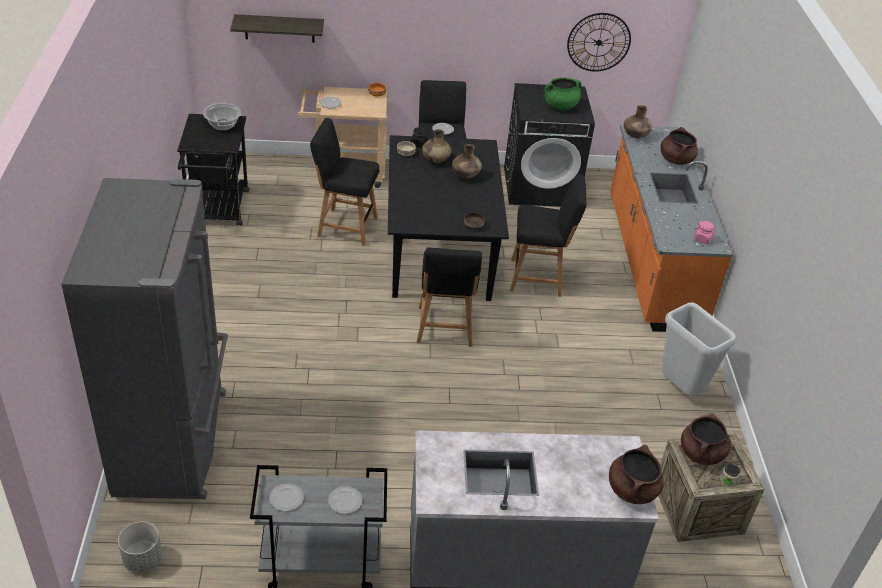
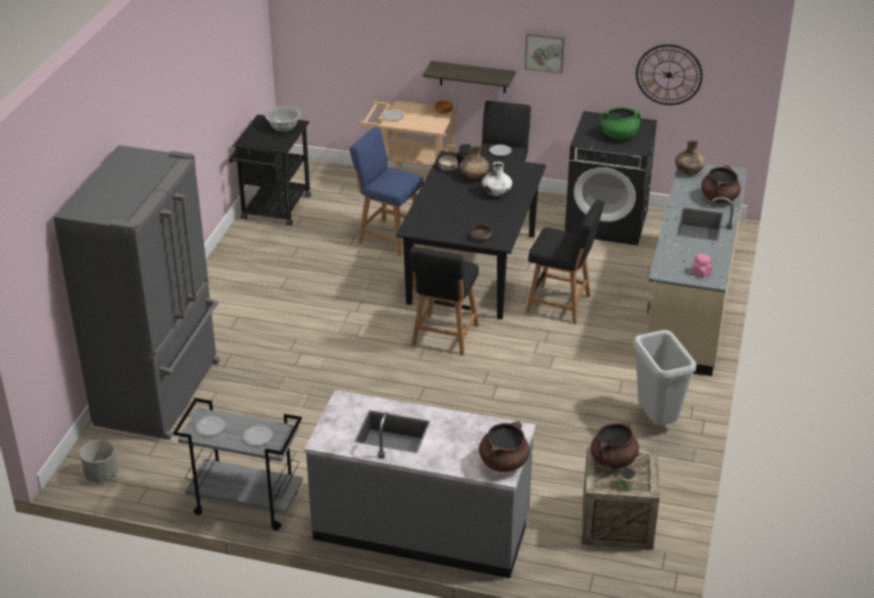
camera: 20 degrees right, 5 degrees down
(279, 28) = (353, 40): shelf -> shelf (472, 77)
(344, 226) = (388, 237): black stool -> blue stool
(465, 176) = (496, 194): brown vase -> white vase
(478, 28) = (544, 52): none -> picture
(651, 262) = (689, 304): orange counter -> beige counter

